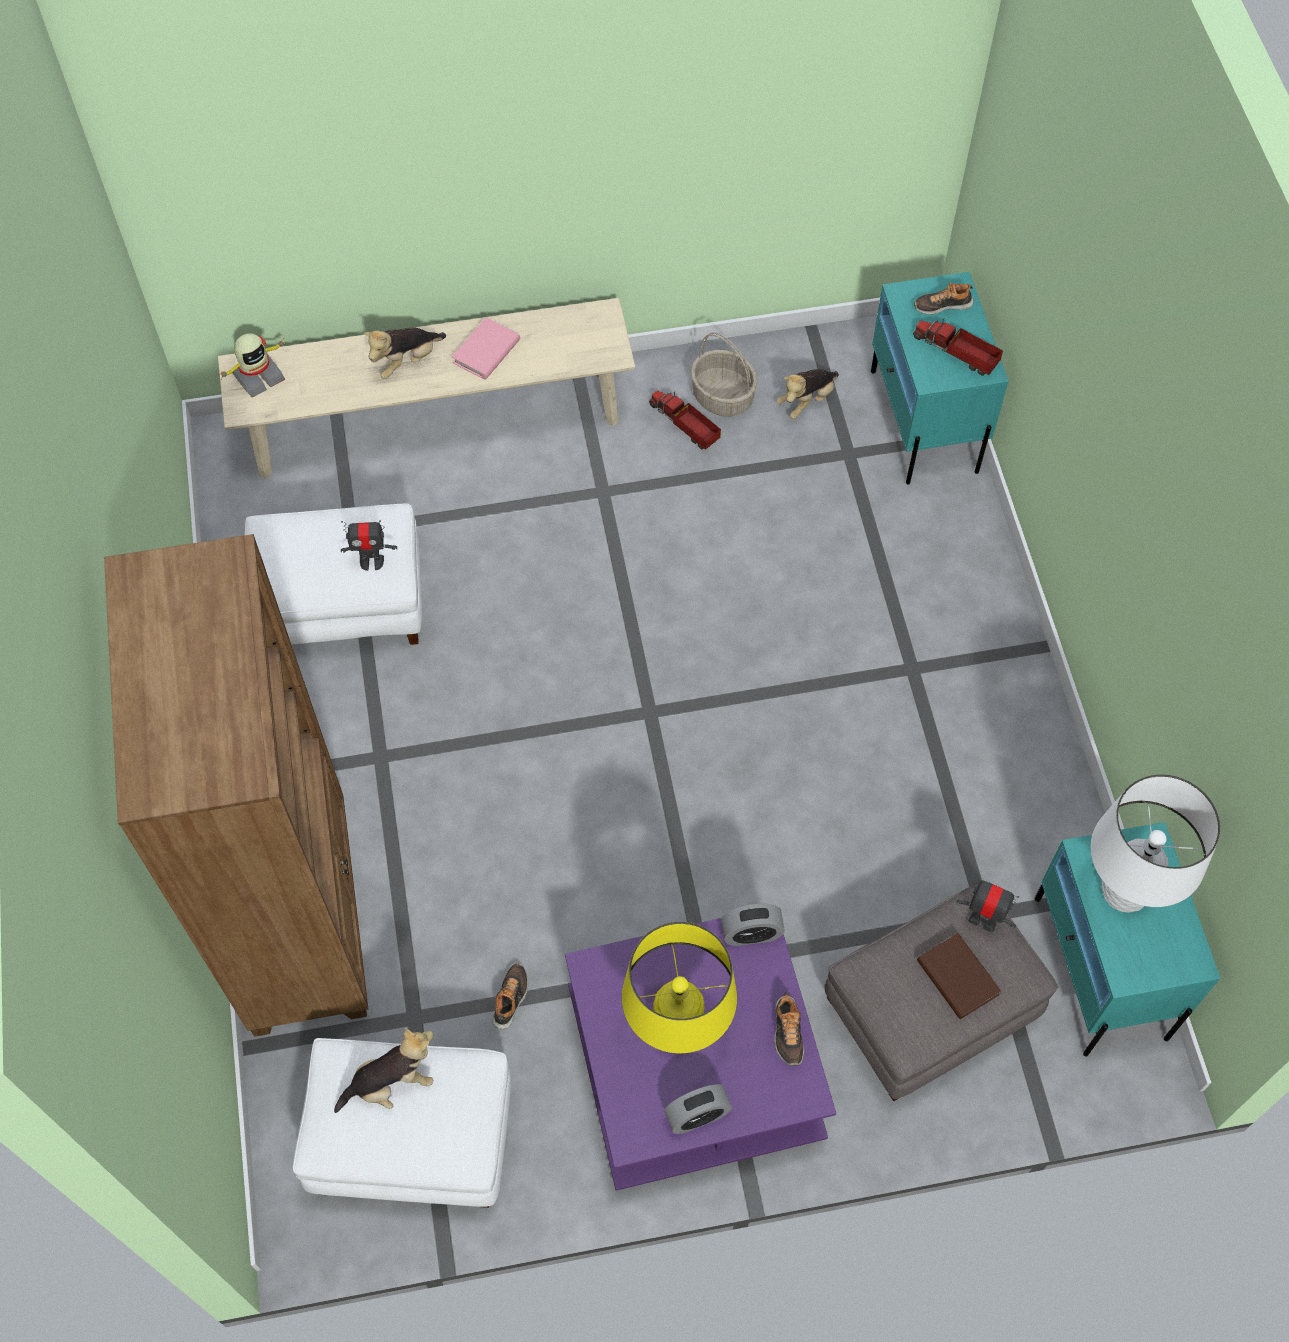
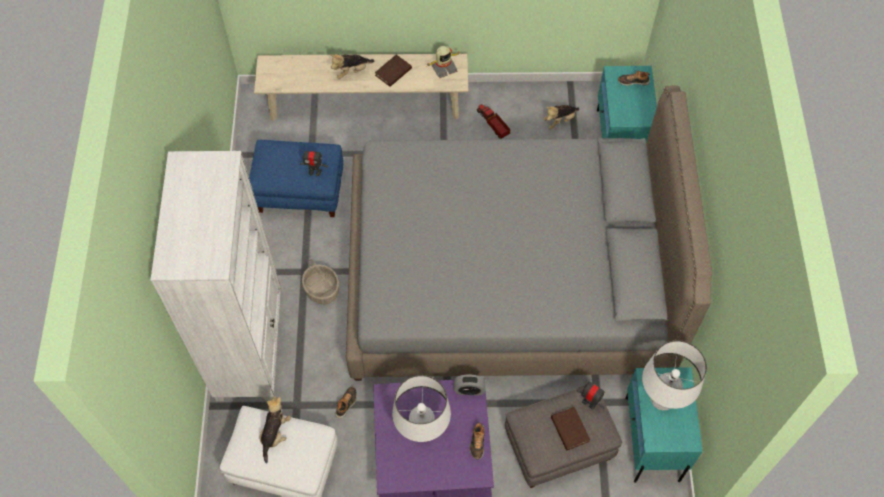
camera: 10 degrees right, 0 degrees up
(258, 376) = (275, 68): toy robot -> toy robot (443, 67)
(302, 917) = (250, 346): brown bookcase -> white bookcase
(343, 602) = (300, 190): white ottoman -> blue ottoman
(392, 1083) = (275, 433): plush toy -> plush toy turned 60 degrees counterclockwise
(486, 351) = (393, 72): pink book -> brown book
(677, 1028) = (422, 431): yellow table lamp -> white table lamp
(697, 1115) = (423, 475): alarm clock -> none
(723, 397) = (516, 112): basket -> basket (322, 290)
(769, 710) = (507, 279): none -> grey bed
(957, 353) = (635, 108): toy truck -> none

